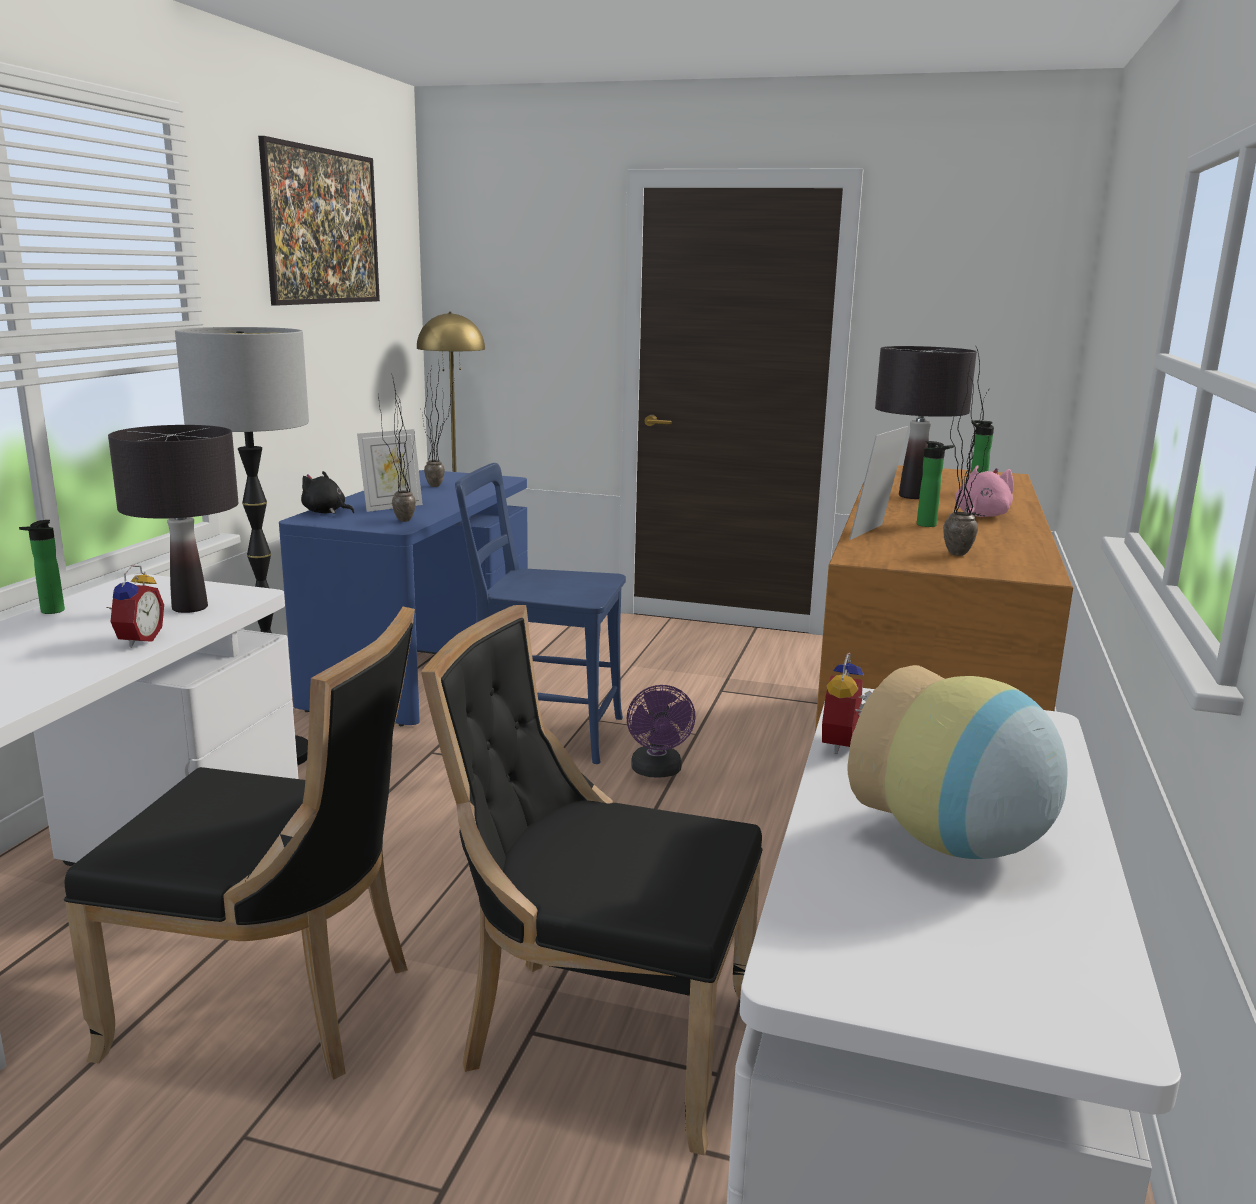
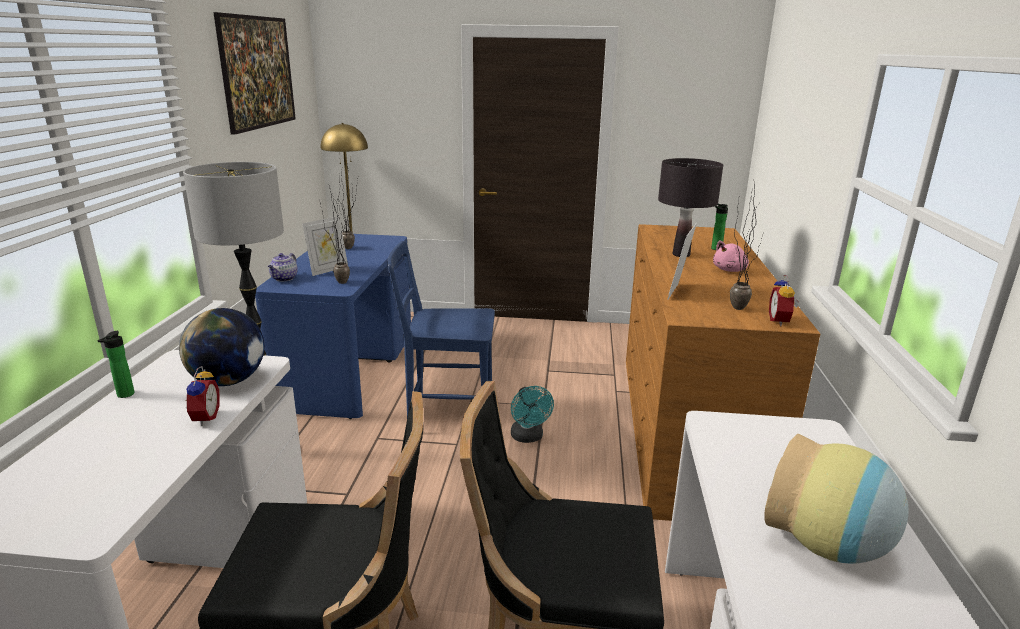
camera: 10 degrees left, 5 degrees up
(190, 608) = (228, 381): black table lamp -> globe
(326, 512) = (284, 279): black plush toy -> teapot
(657, 772) = (528, 438): purple fan -> turquoise fan
(845, 745) = (720, 465): alarm clock -> alarm clock (781, 321)
(929, 525) = (706, 282): bottle -> none
(980, 516) = (730, 270): pink plush toy -> pink plush toy turned 150 degrees counterclockwise

